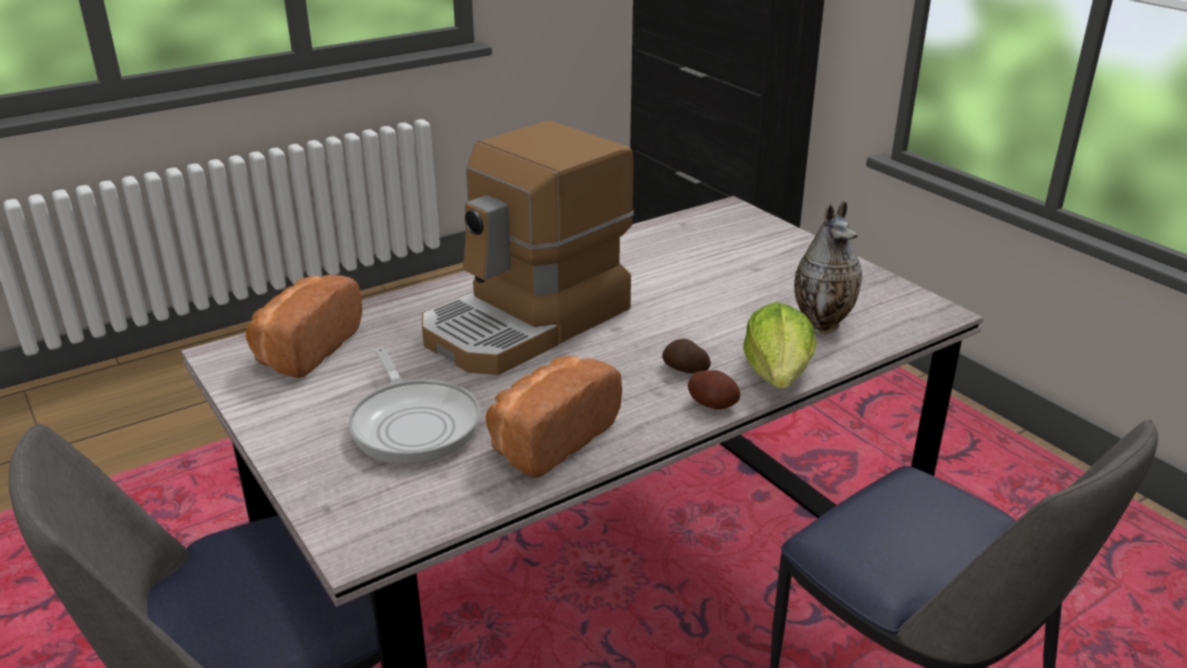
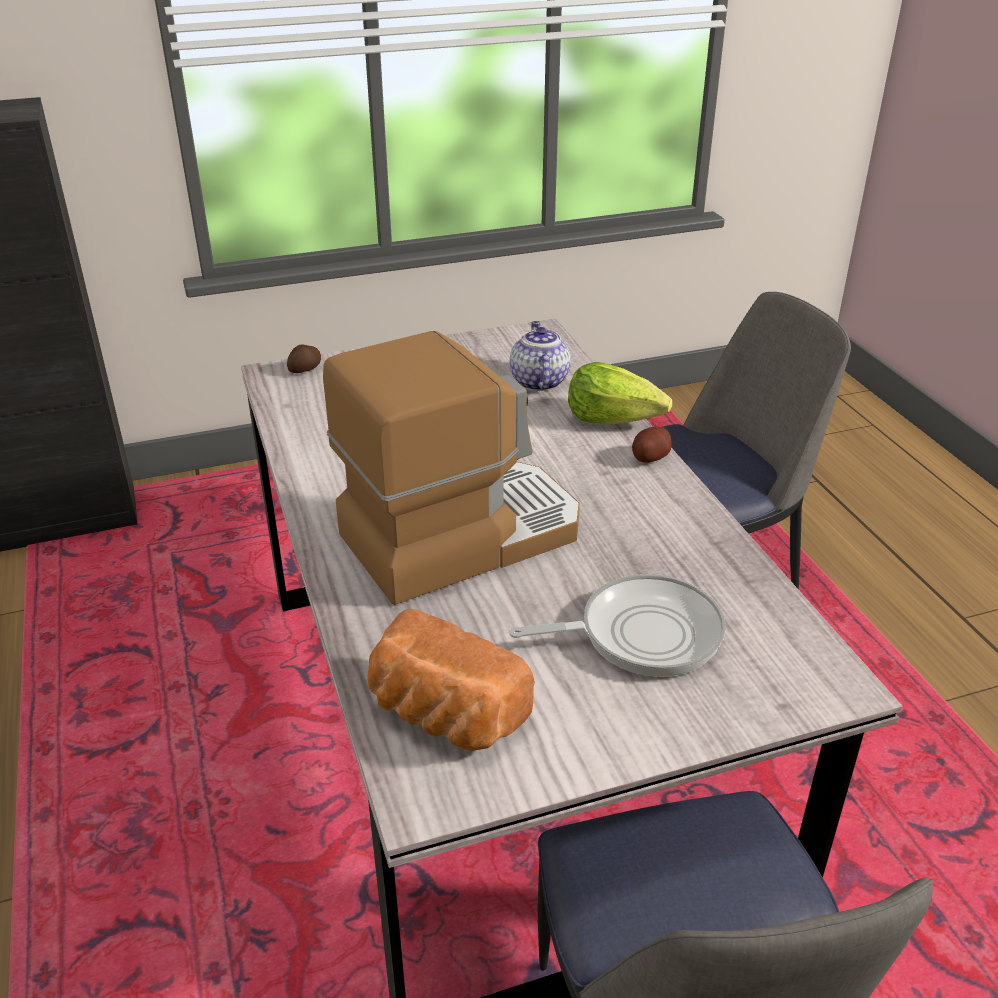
camera: 75 degrees left, 5 degrees up
(528, 323) = (460, 534): coffee machine -> coffee machine turned 90 degrees counterclockwise
(549, 438) = (685, 551): bread -> none
(685, 369) = (589, 460): potato -> potato (306, 369)
(823, 324) = (538, 381): vase -> teapot

